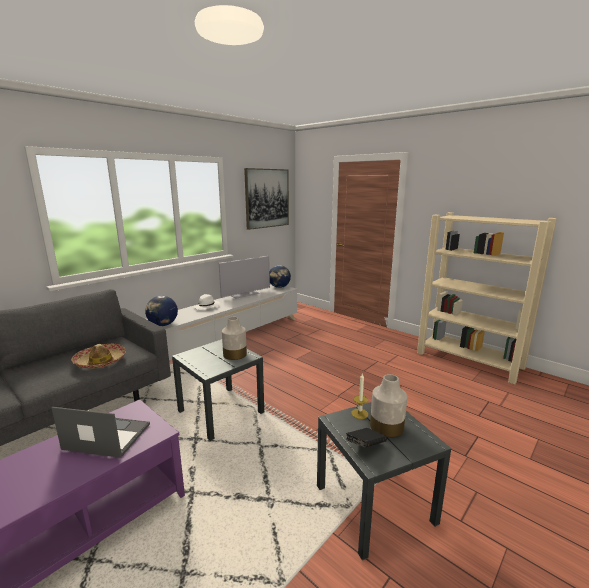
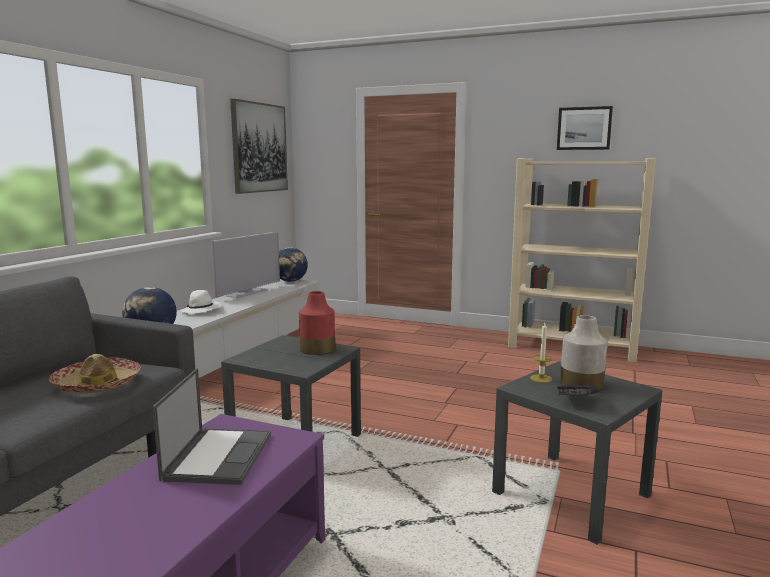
camera: 20 degrees left, 5 degrees down
(106, 436) = (219, 455): laptop -> laptop turned 105 degrees clockwise
(234, 354) = (317, 349): beige vase -> red vase
(497, 190) = (584, 128): none -> picture

